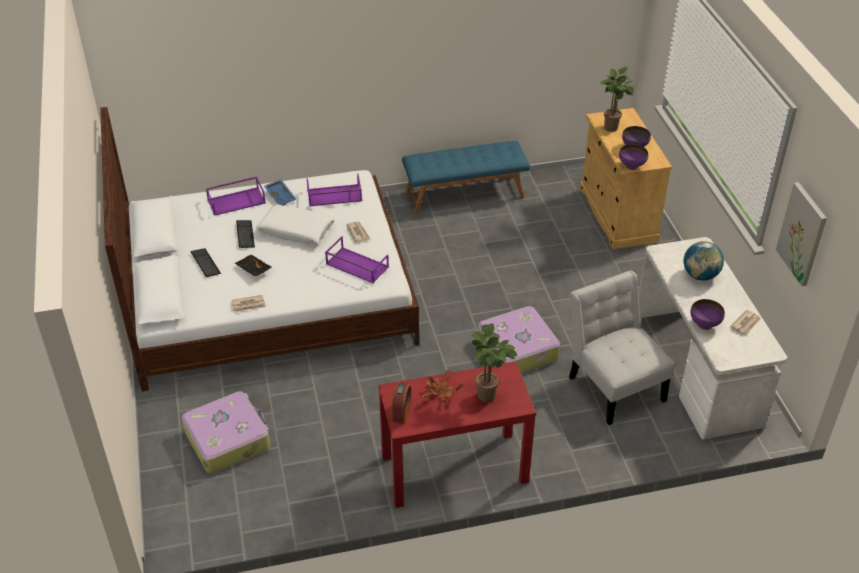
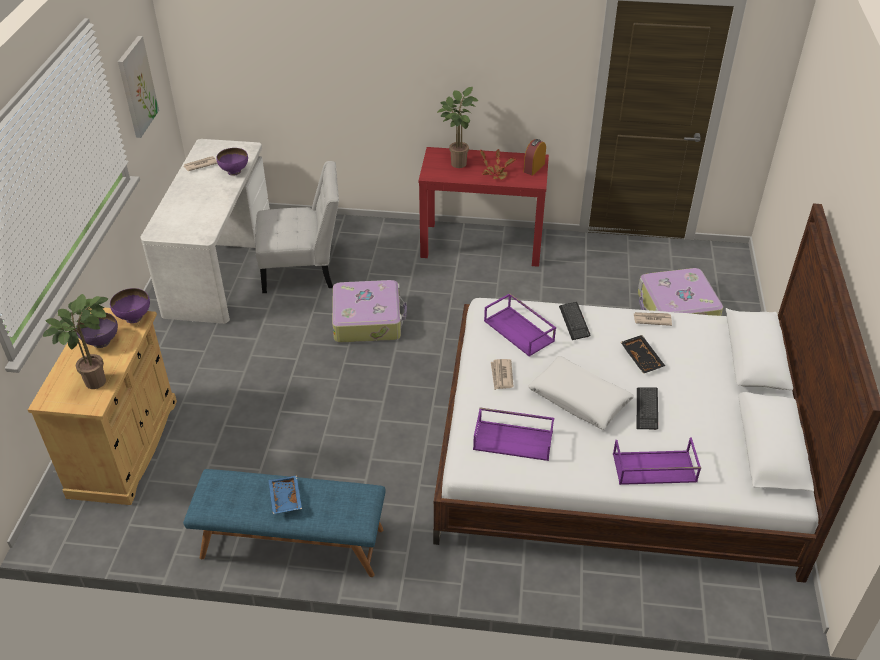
camera: 160 degrees left, 0 degrees up
(205, 263) = (700, 382): keyboard -> keyboard (574, 322)
(281, 196) = (588, 459): blue tray -> blue tray (284, 499)
(614, 385) = (303, 270): white chair -> white chair turned 90 degrees counterclockwise
(700, 275) = (191, 207): globe -> none

